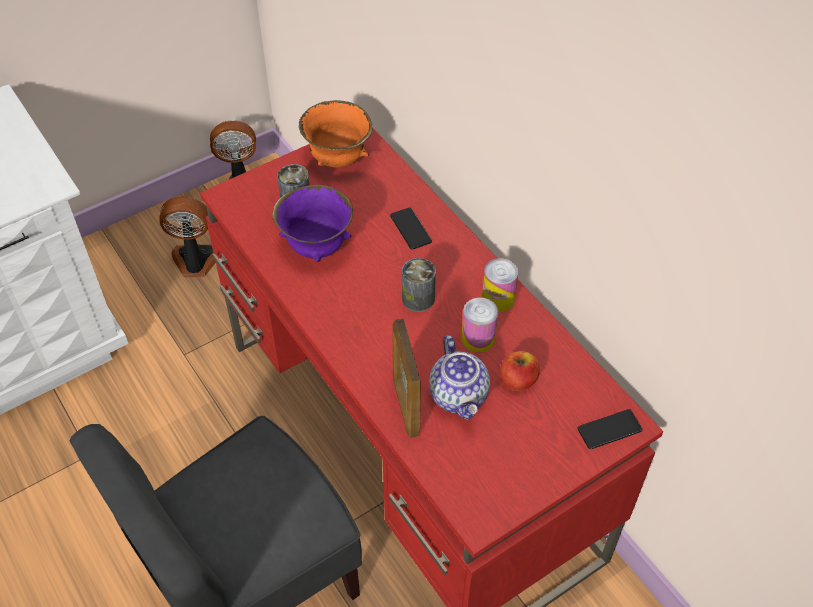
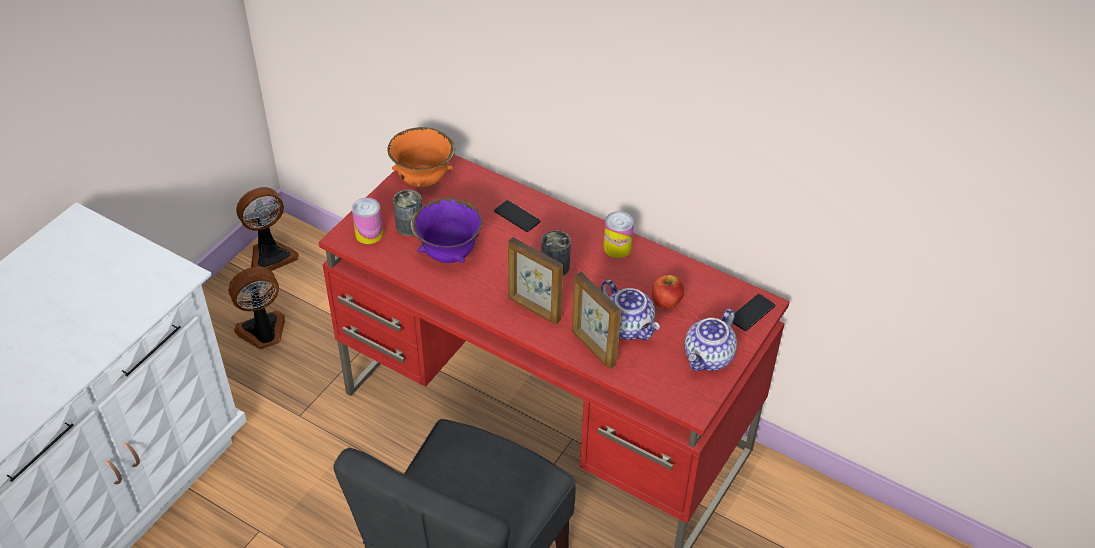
camera: 25 degrees left, 5 degrees down
(368, 339) = (533, 309): none -> picture frame
(478, 338) = (619, 281): can -> can (369, 234)
(529, 466) = (709, 358): none -> teapot

